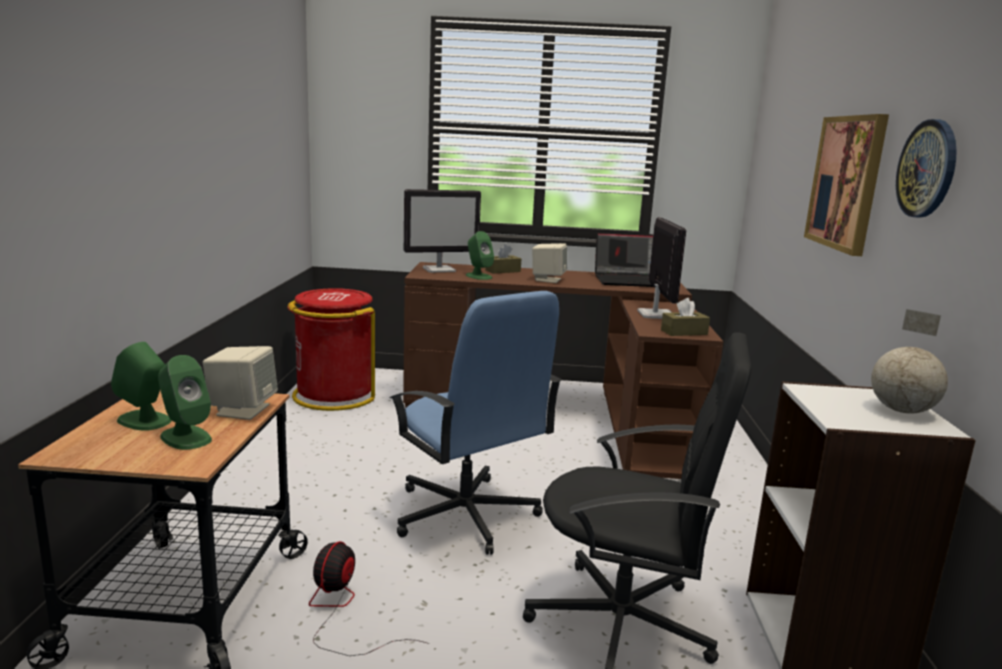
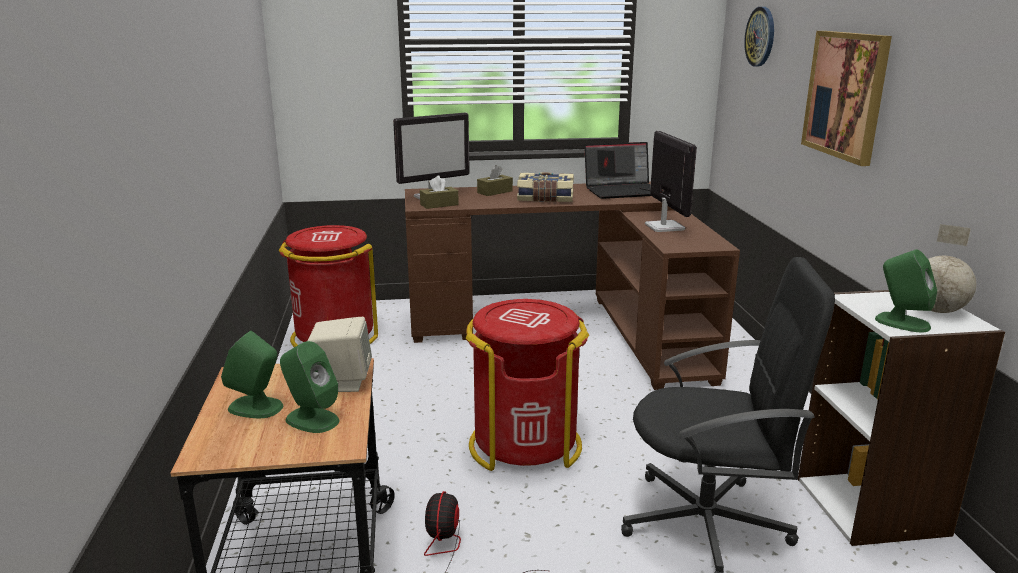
camera: 10 degrees left, 5 degrees up
(465, 515) = (525, 444): blue office chair -> red trash can
(478, 276) = (476, 201): green speaker -> green speaker (901, 322)
(548, 279) = (545, 198): beige speaker -> book
(684, 332) = (700, 244): brown tissue box -> brown tissue box (439, 204)
(927, 169) = (939, 92): wall clock -> wall clock (760, 36)

